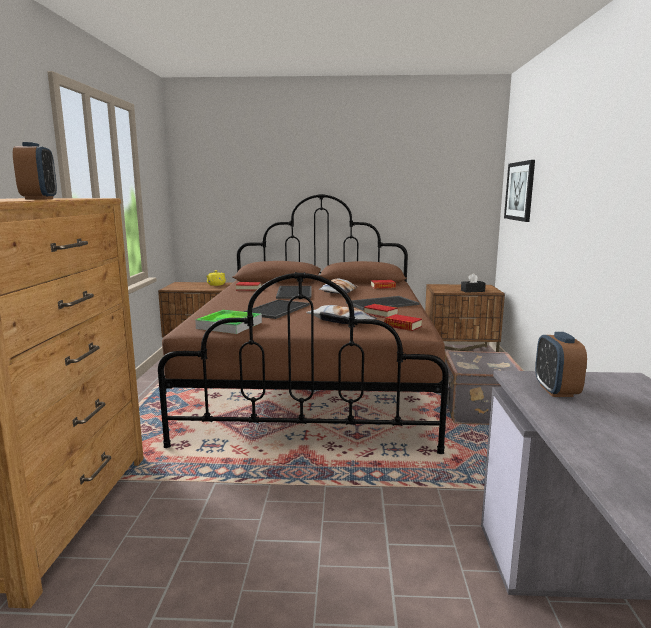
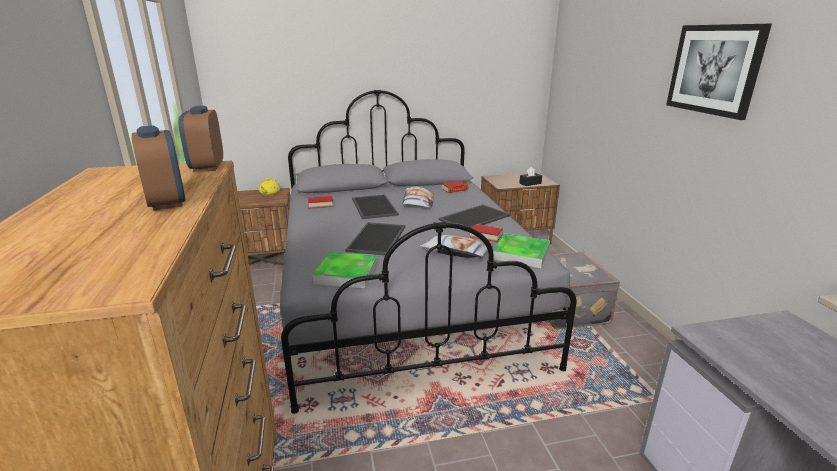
camera: 15 degrees left, 10 degrees up
(315, 384) = (403, 296): brown bed -> grey bed
(402, 326) = (521, 254): book -> tray
(520, 191) = (580, 88): picture -> picture (714, 69)
(556, 390) = (749, 352): alarm clock -> alarm clock (207, 167)

